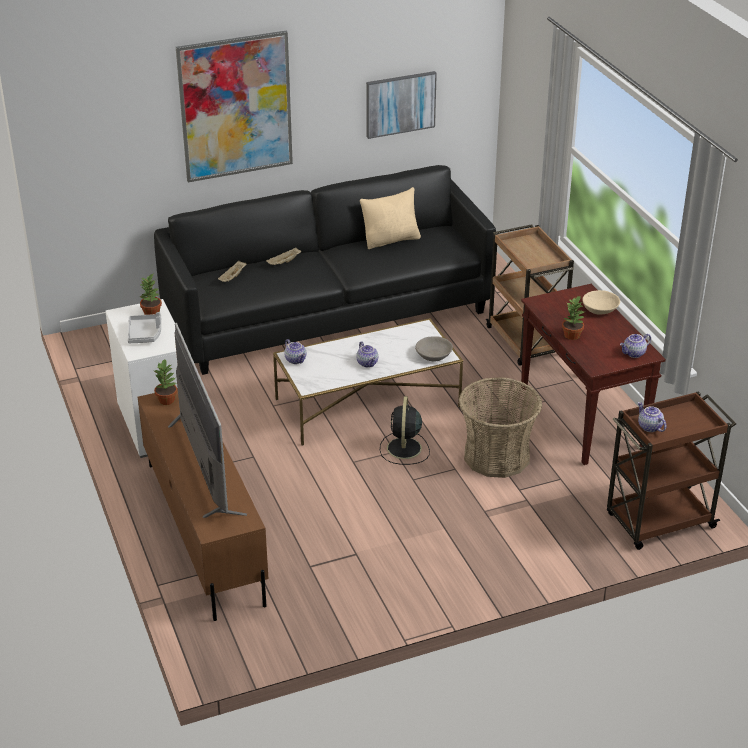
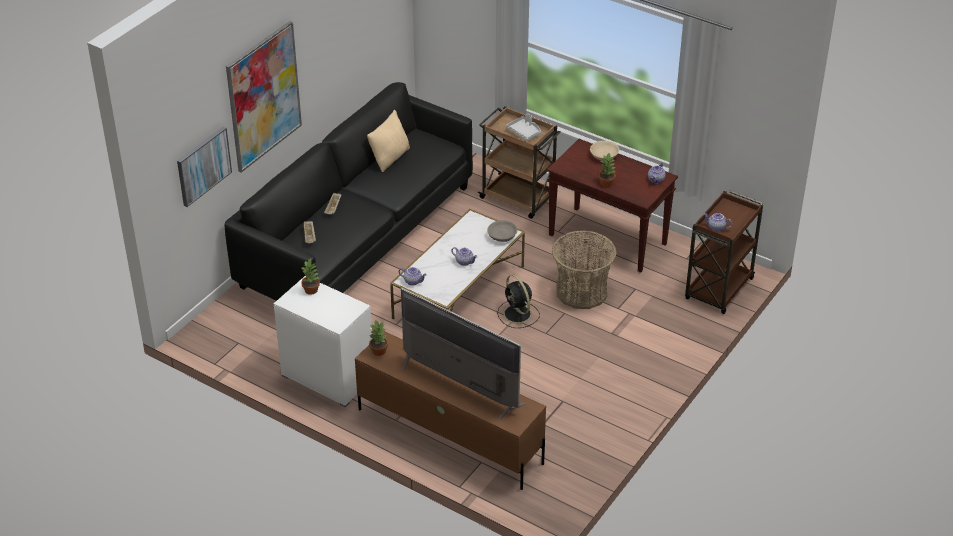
camera: 35 degrees left, 5 degrees up
(145, 334) = (326, 308): grey tray -> grey tray (524, 132)
(400, 104) = (358, 45): picture -> picture (203, 165)

